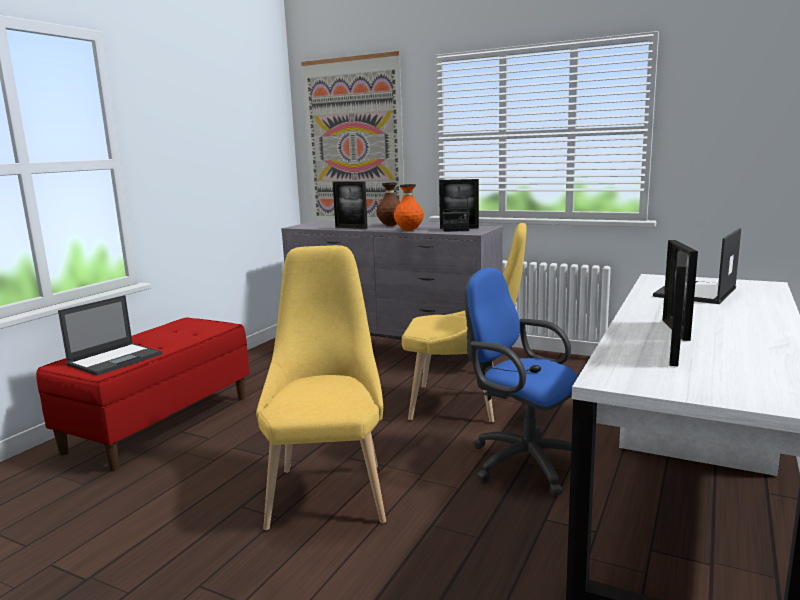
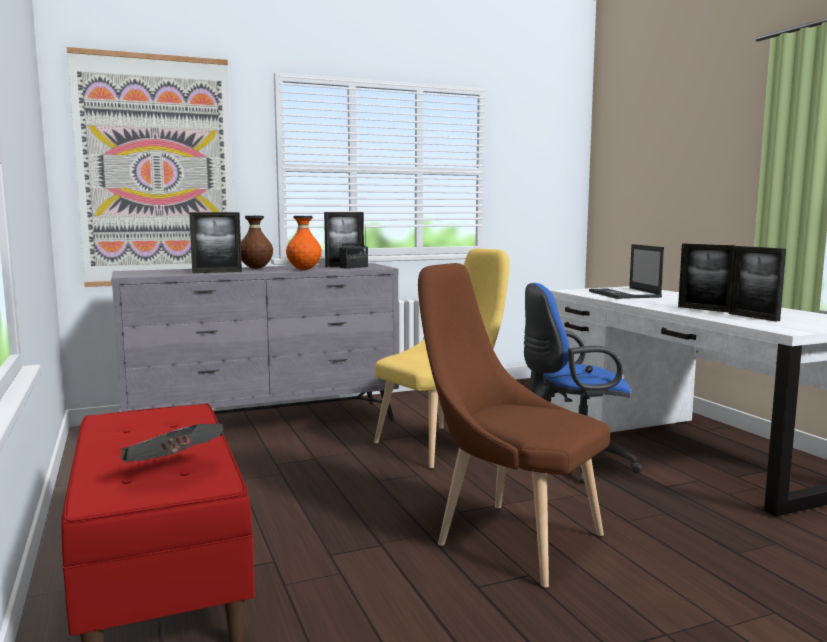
camera: 50 degrees left, 5 degrees down
(116, 359) = (173, 471): laptop -> newspaper
(329, 489) = (509, 538): yellow chair -> brown chair

